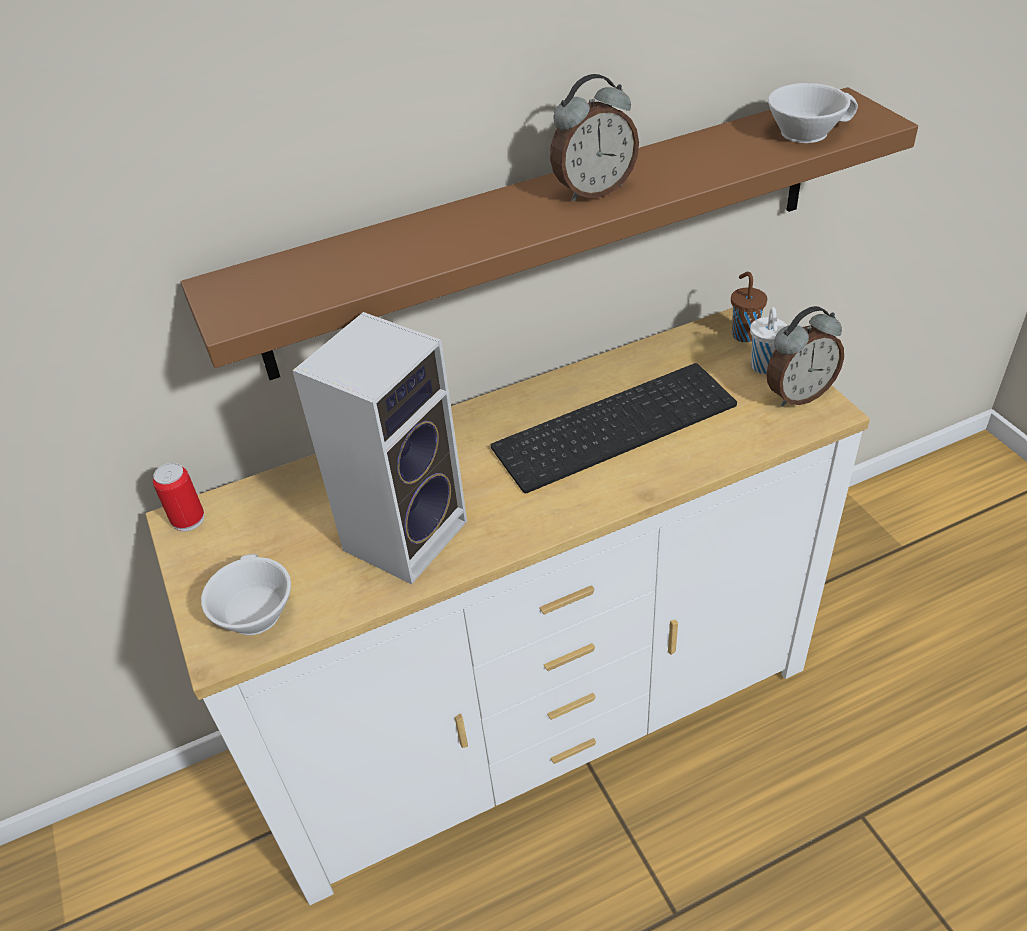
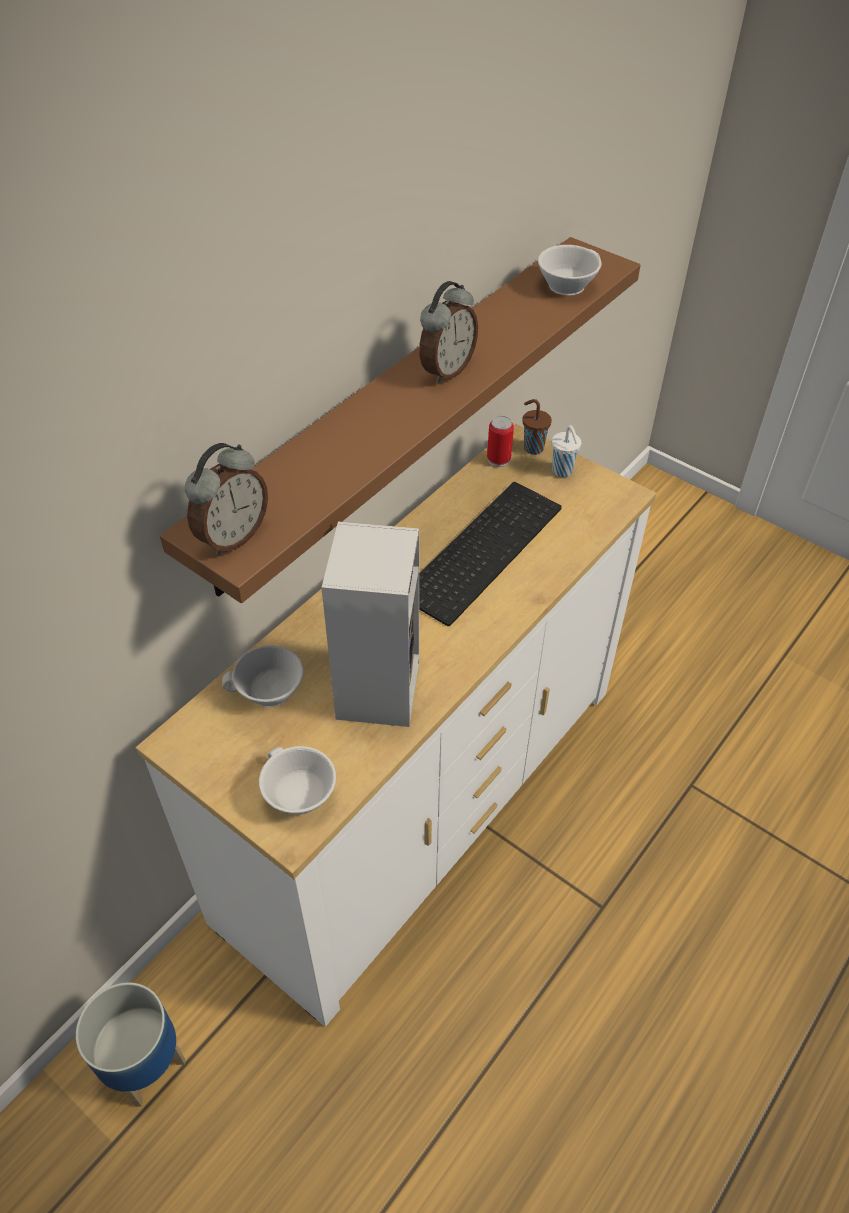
camera: 30 degrees left, 5 degrees up
(133, 861) = (145, 1064): none -> planter
(188, 519) = (181, 739): can -> can (498, 459)
(297, 502) = (268, 693): none -> white cup
(798, 394) = (599, 487): alarm clock -> alarm clock (232, 536)

